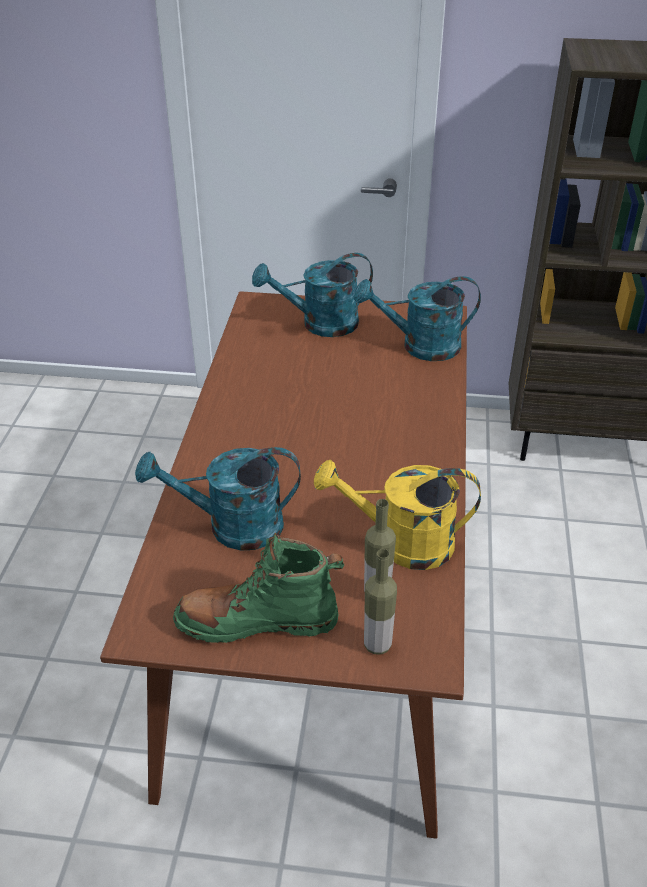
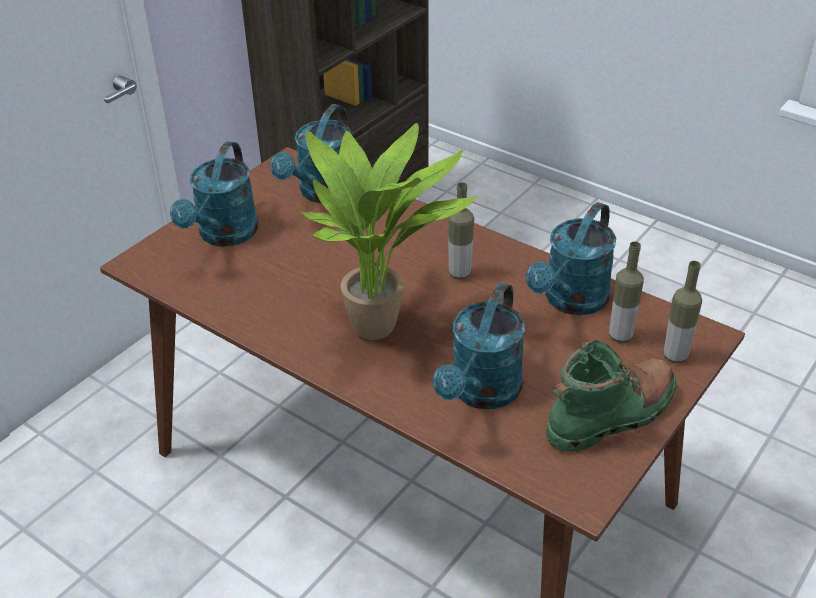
camera: 60 degrees left, 0 degrees up
(257, 621) = (611, 415): green boot -> green boot turned 150 degrees counterclockwise
(273, 442) = (381, 327): none -> potted plant
(381, 460) = (459, 274): none -> bottle
(401, 543) = (571, 301): yellow watering can -> turquoise watering can

